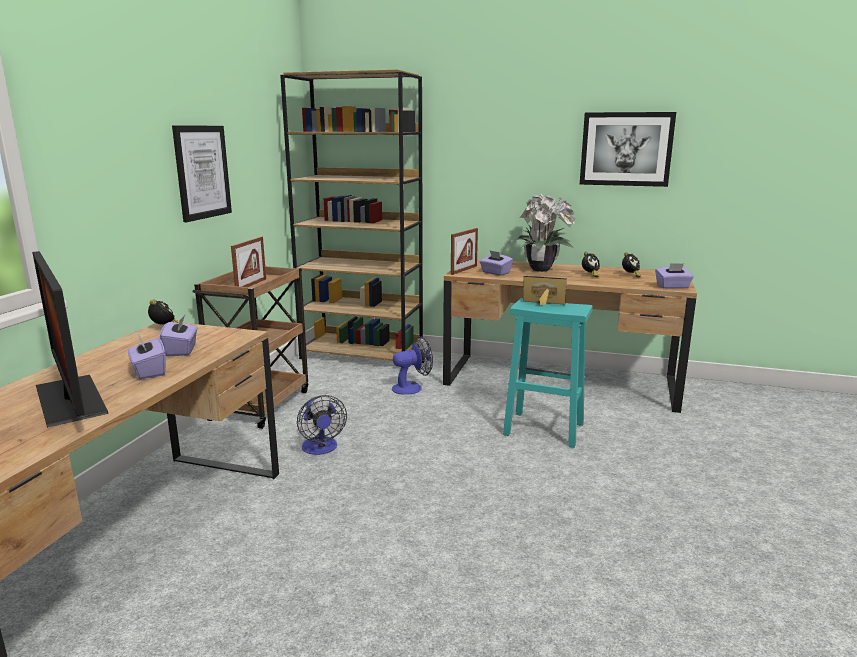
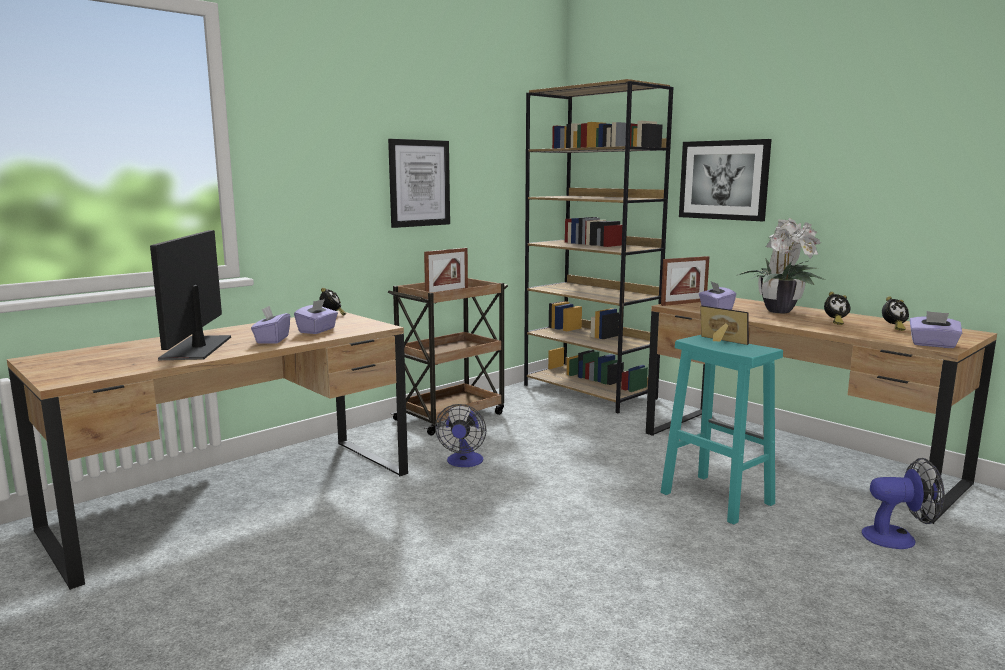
camera: 30 degrees right, 5 degrees down
(412, 387) = (608, 429): fan -> fan (898, 537)
(626, 149) = (912, 163): picture -> picture (723, 180)

